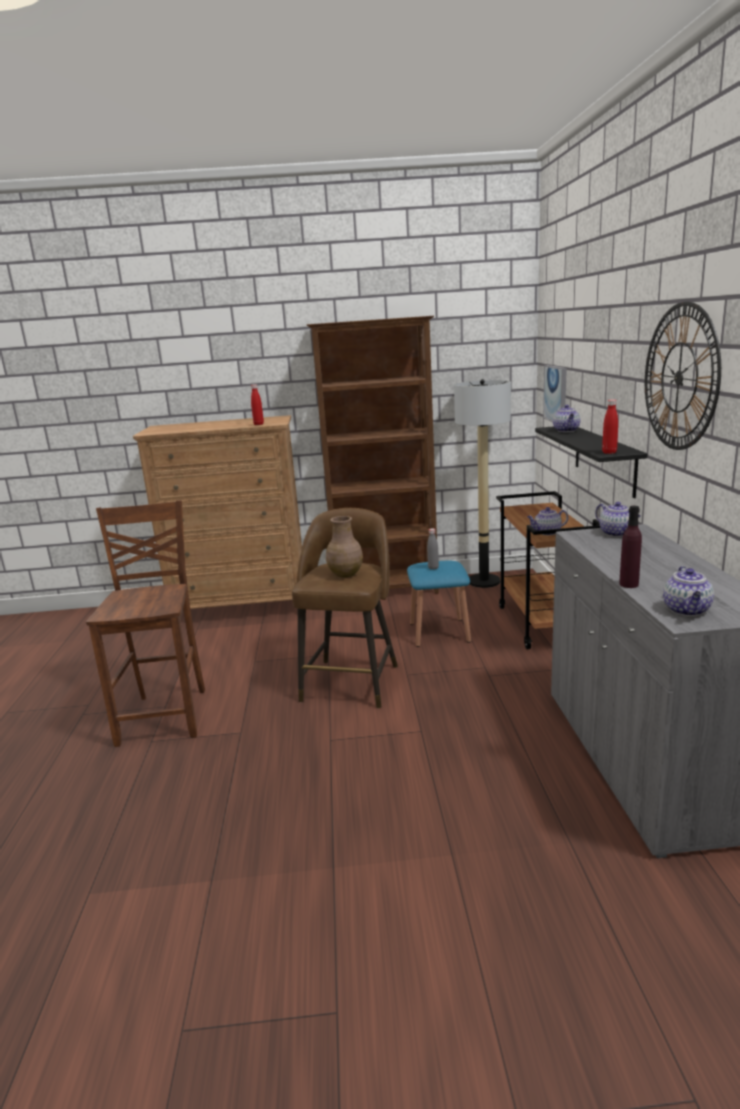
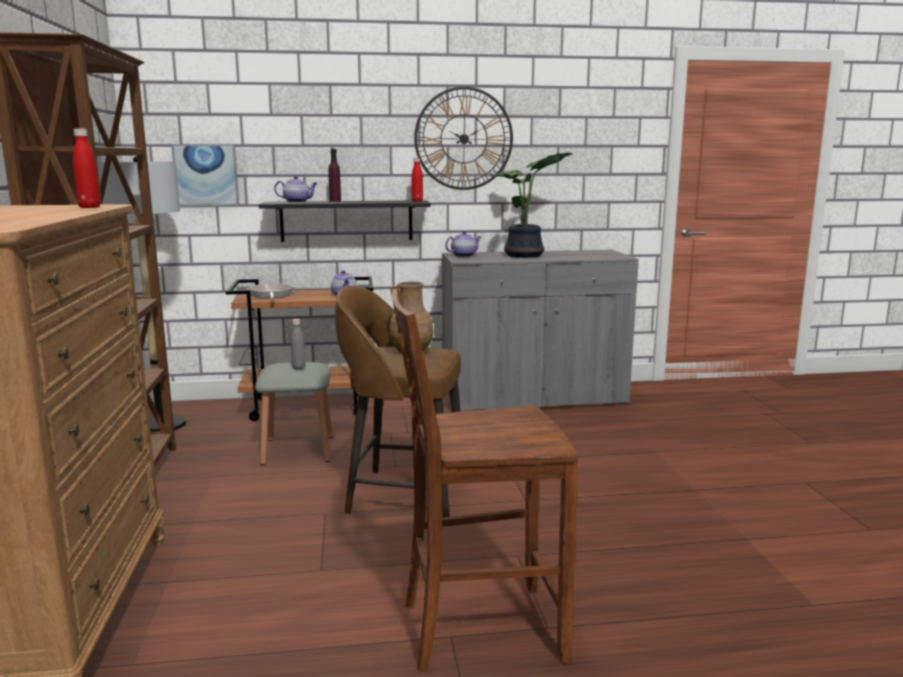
camera: 95 degrees left, 5 degrees down
(439, 632) = (298, 450): blue stool -> grey stool
(536, 512) = (271, 295): none -> frying pan
(628, 584) = (569, 259): purple bottle -> purple bottle (335, 201)
(646, 561) = (526, 255): none -> potted plant
(687, 610) = (607, 256): teapot -> none

